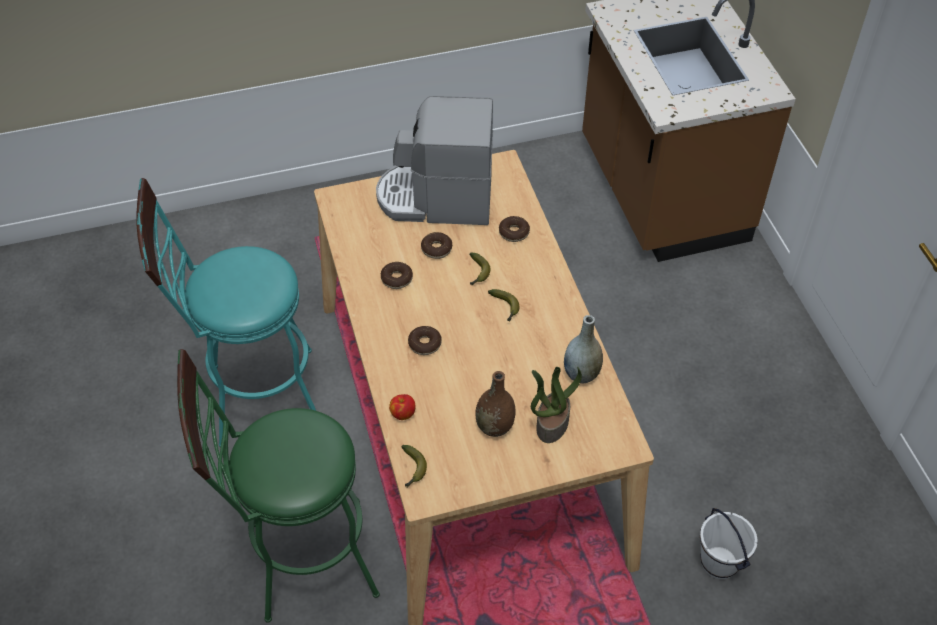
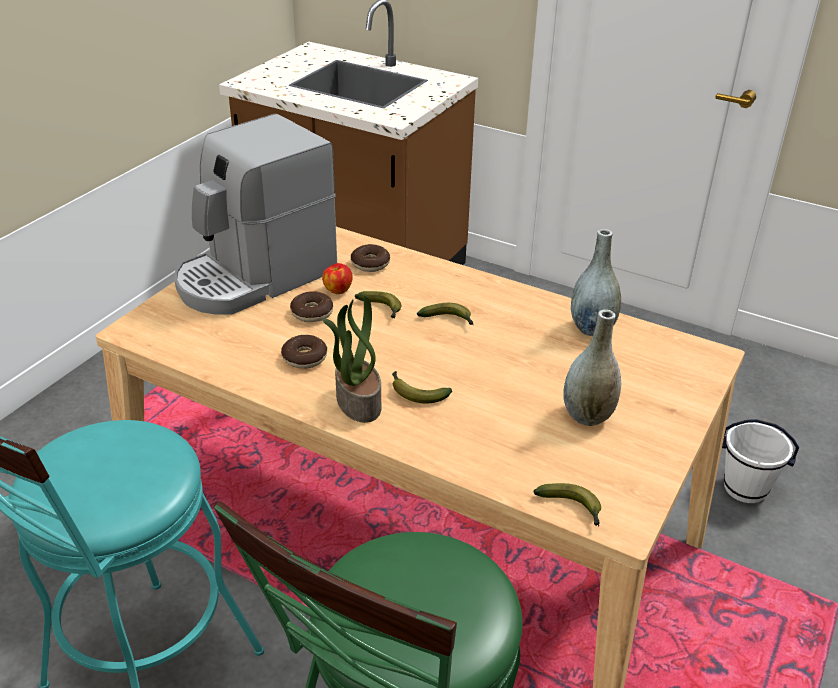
camera: 45 degrees left, 15 degrees down
(402, 413) = (485, 466): apple -> apple (337, 290)
(424, 344) = (416, 393): donut -> banana
(494, 426) = (587, 415): brown vase -> grey vase
(552, 423) = (629, 379): potted plant -> potted plant (357, 402)

